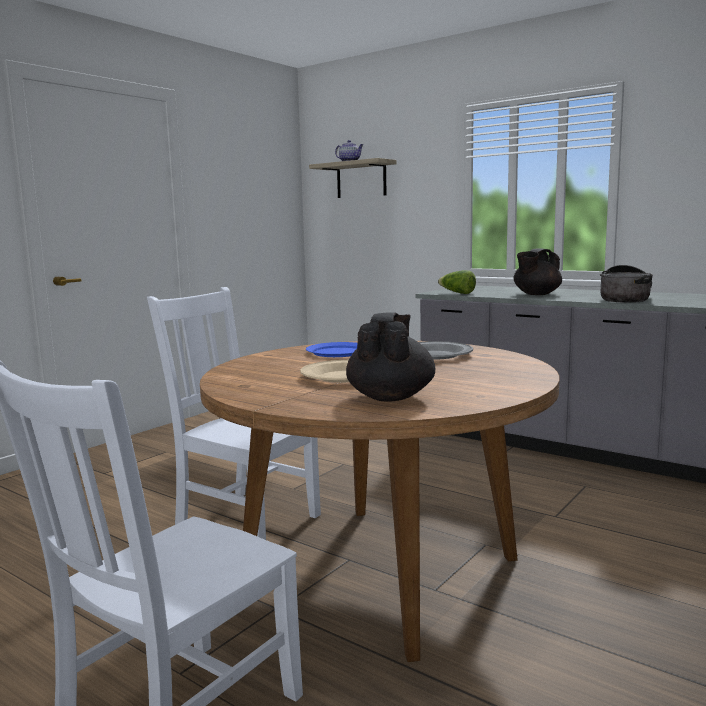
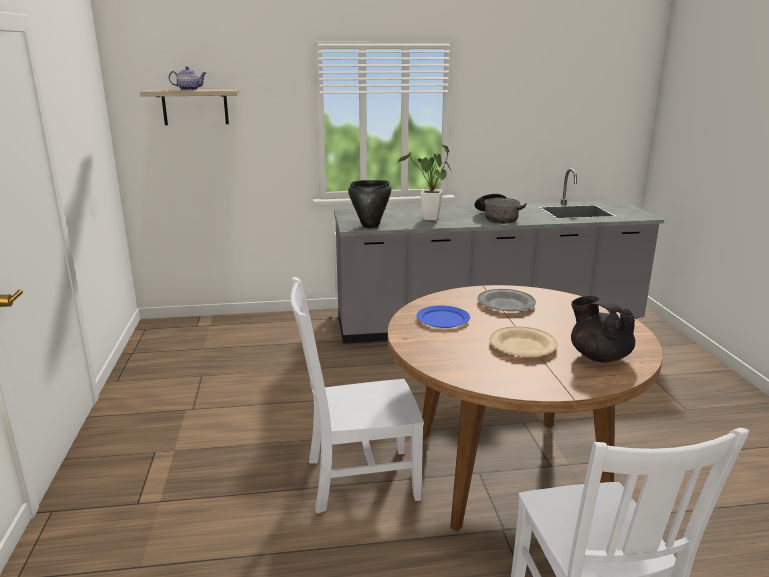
camera: 45 degrees left, 10 degrees up
(457, 293) = (370, 226): lettuce -> black cooking pot
(536, 294) = (430, 219): black teapot -> potted plant

